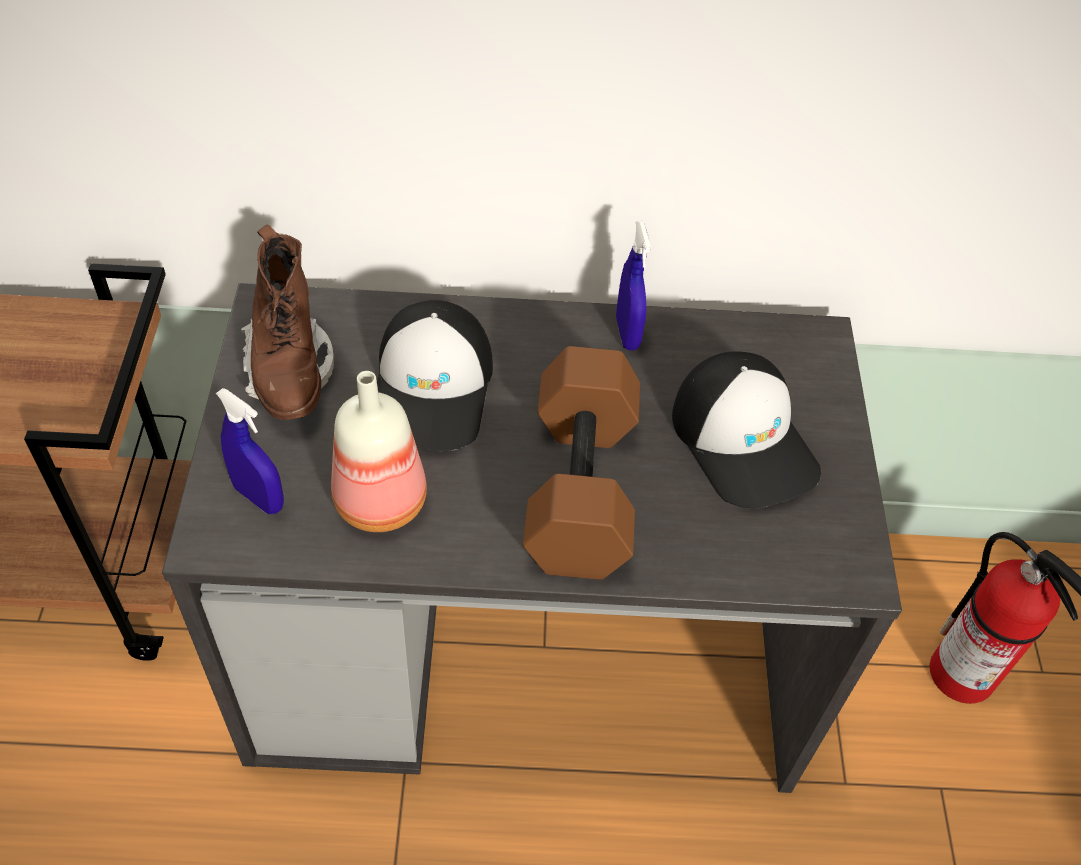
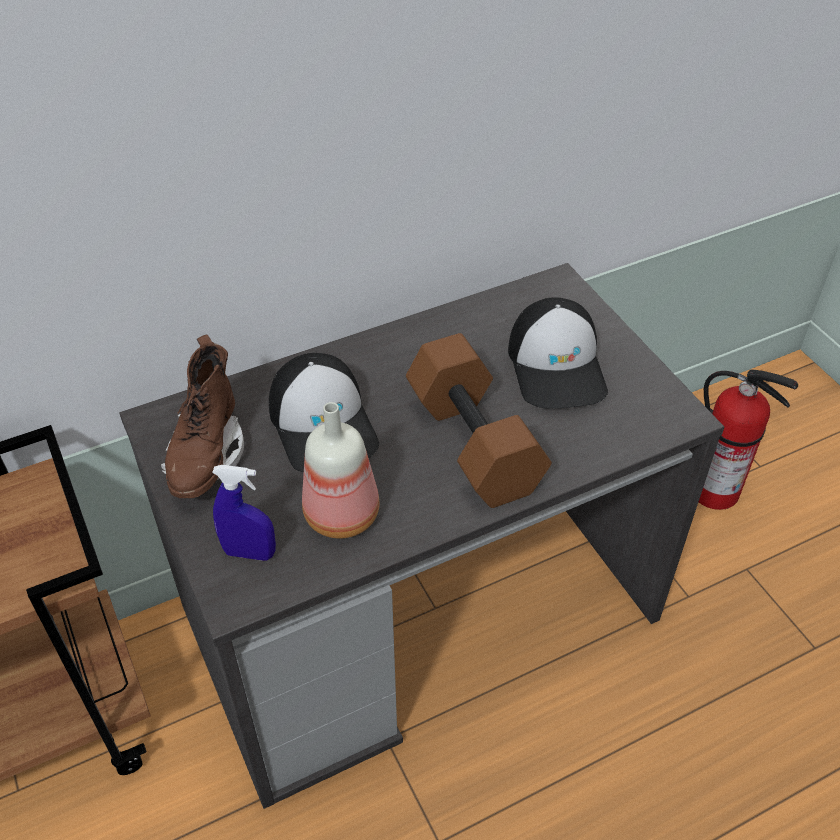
camera: 25 degrees left, 5 degrees down
(289, 369) = (206, 456): brown boot -> brown boot turned 45 degrees clockwise
(627, 333) = (432, 330): blue spray bottle -> none
(744, 440) = (557, 366): cap -> cap turned 45 degrees clockwise

